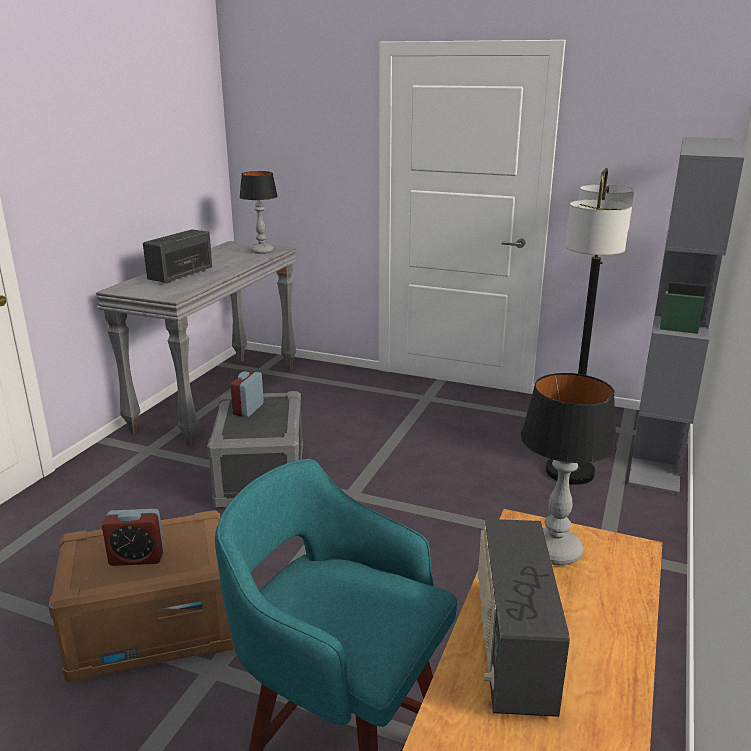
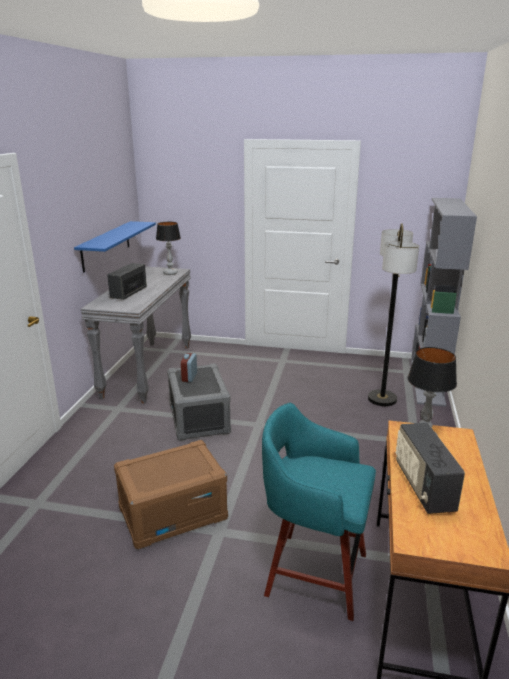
camera: 10 degrees left, 0 degrees up
(137, 558) = (168, 471): alarm clock -> none
(157, 202) = (106, 245): none -> blue shelf

